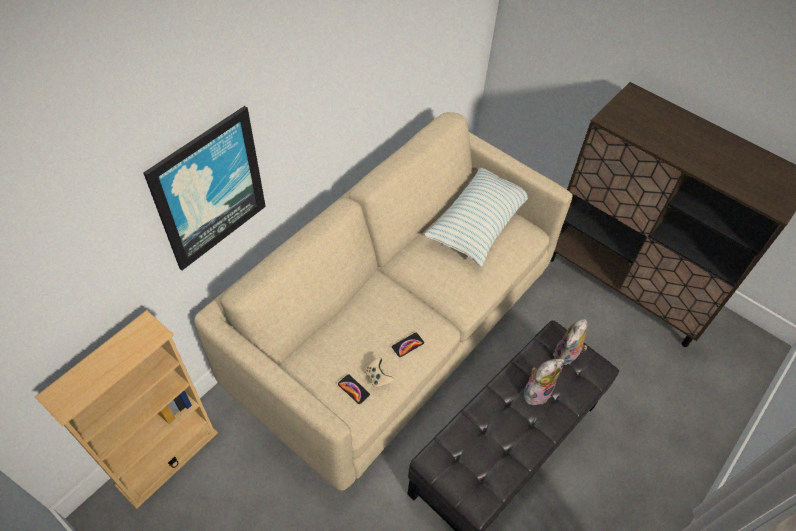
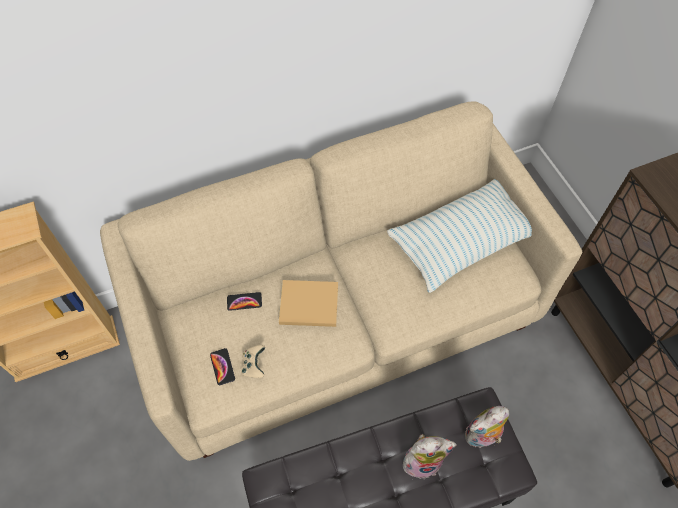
camera: 30 degrees right, 5 degrees up
(209, 189) = (122, 98): picture -> none
(391, 315) = (307, 304): none -> beige book
(408, 345) = (304, 345): phone -> phone (244, 301)

